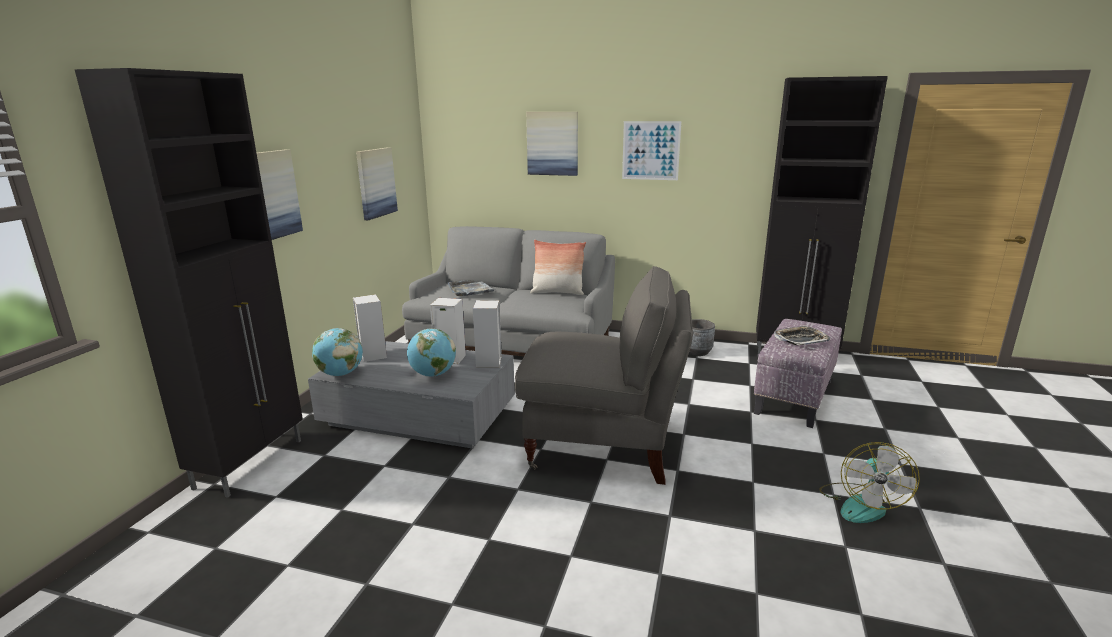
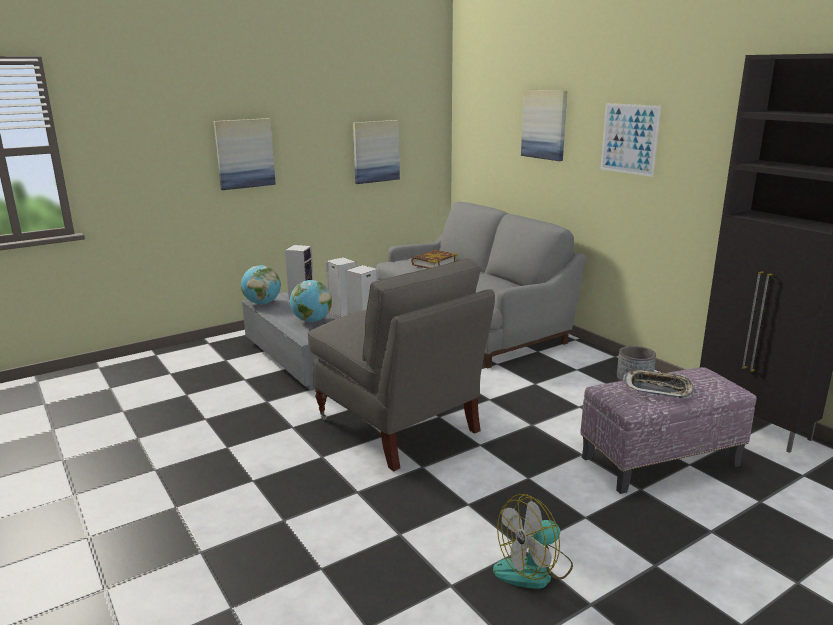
camera: 40 degrees right, 0 degrees up
(251, 463) = (187, 350): black cabinet -> none
(470, 290) = (434, 263): grey tray -> book
(557, 292) = (502, 282): pillow -> none

